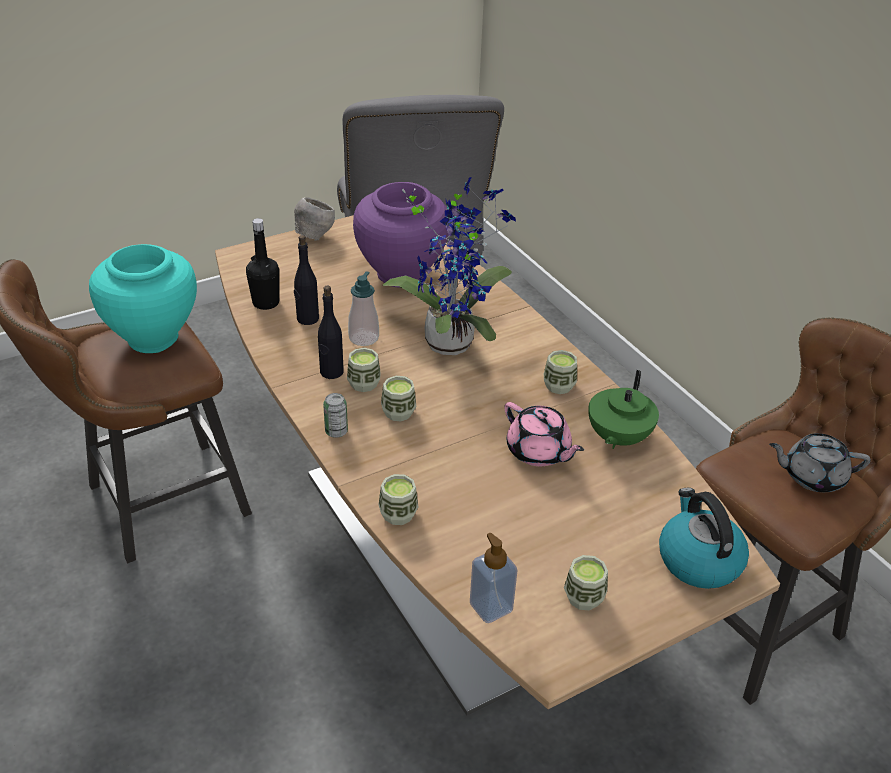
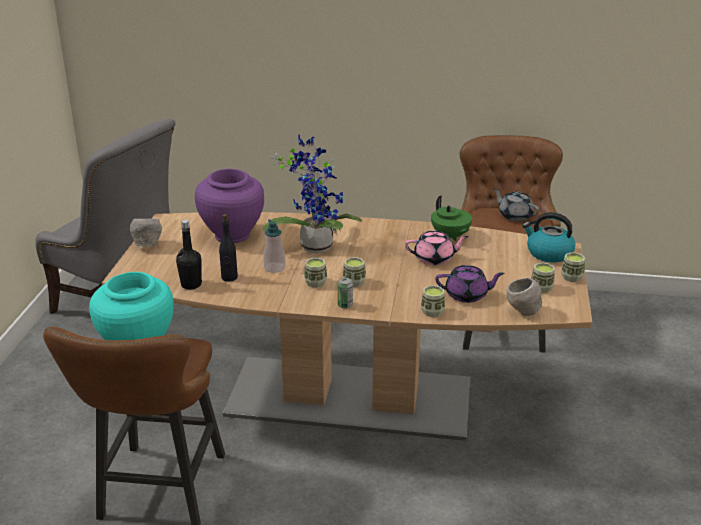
camera: 50 degrees left, 10 degrees down
(331, 372) = (291, 288): black bottle -> none
(477, 527) = (467, 295): none -> purple teapot
(491, 607) = (523, 312): soap dispenser -> grey bowl
(559, 386) = (393, 234): cup -> cup (571, 277)
(812, 476) = (514, 216): grey teapot -> grey teapot turned 90 degrees clockwise

